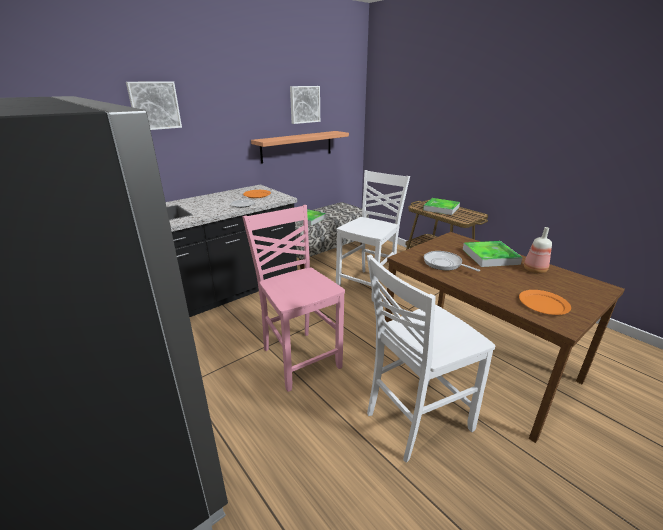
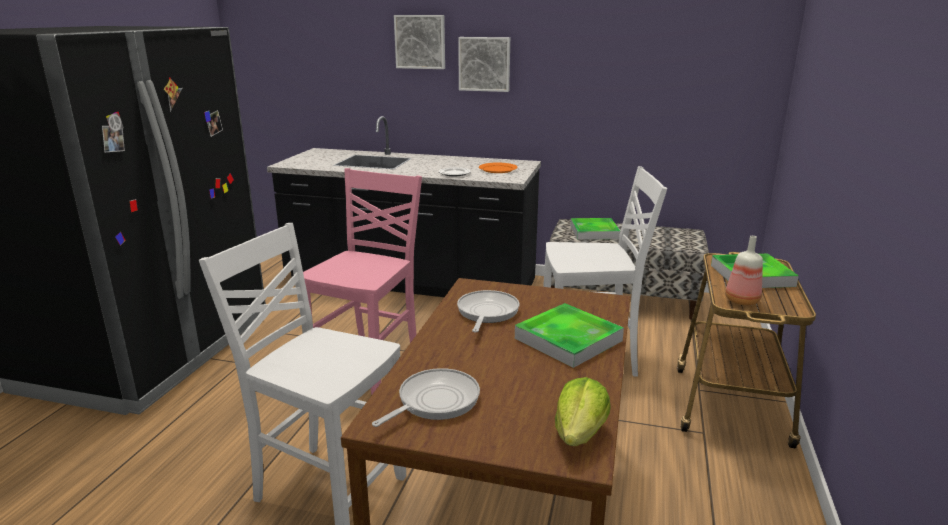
camera: 55 degrees right, 5 degrees down
(297, 146) = (618, 117): shelf -> none
(304, 104) = (642, 52): picture -> picture (484, 64)
(534, 270) = (564, 382): bottle -> bottle (740, 301)
(543, 304) = (434, 401): orange plate -> frying pan
(583, 281) = (580, 434): none -> lettuce

